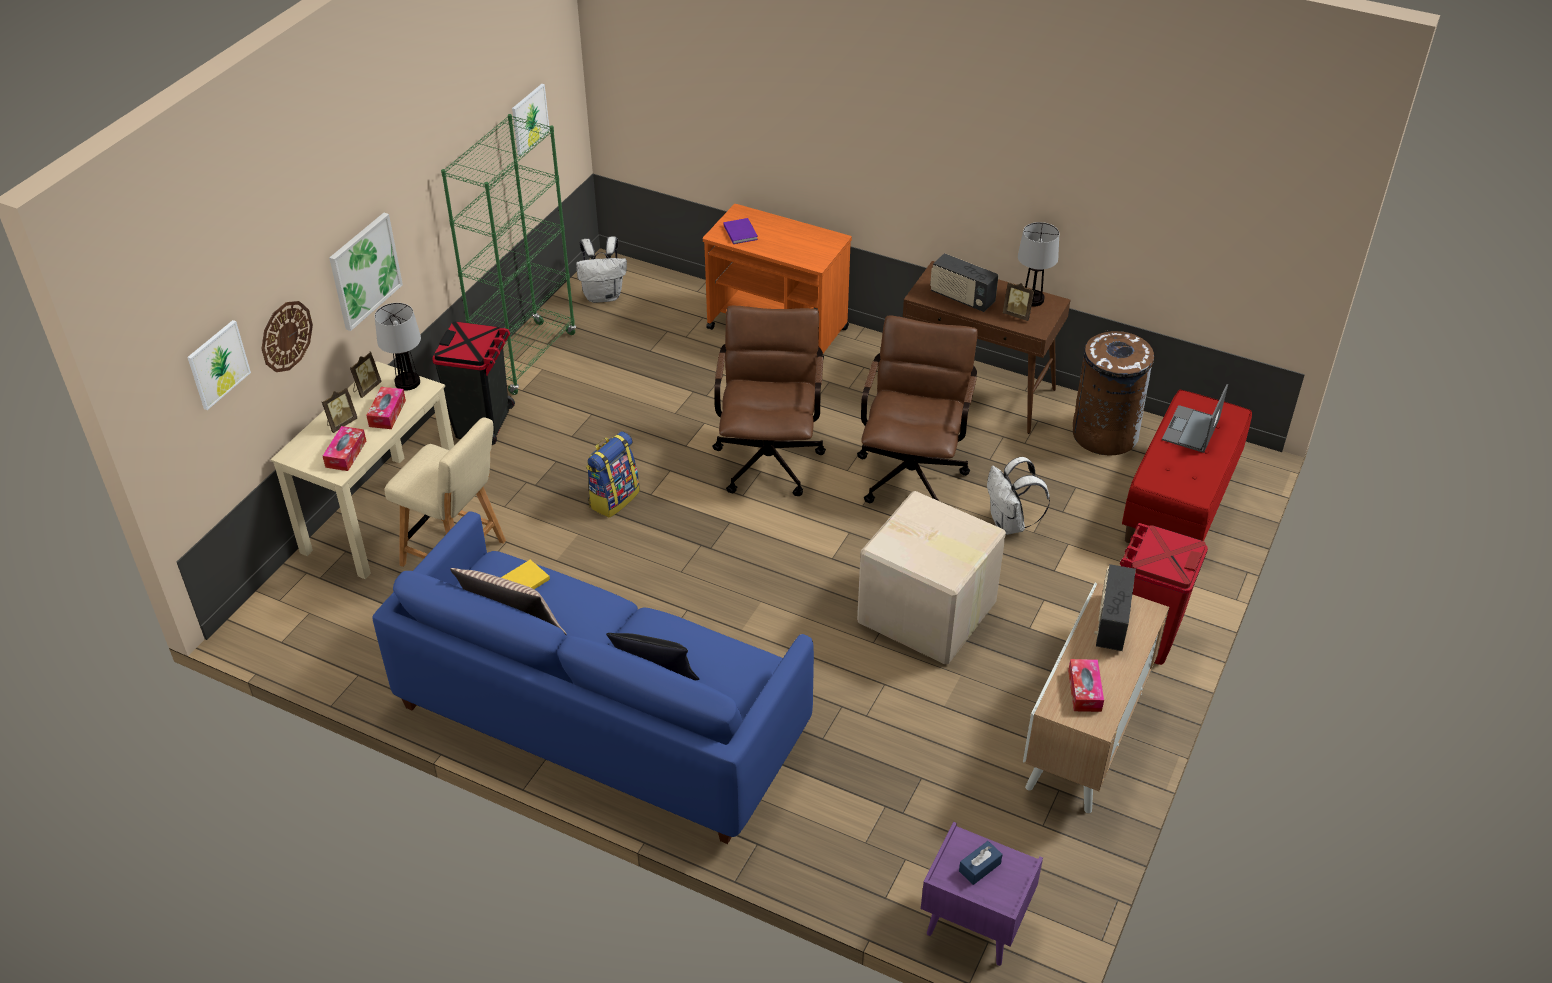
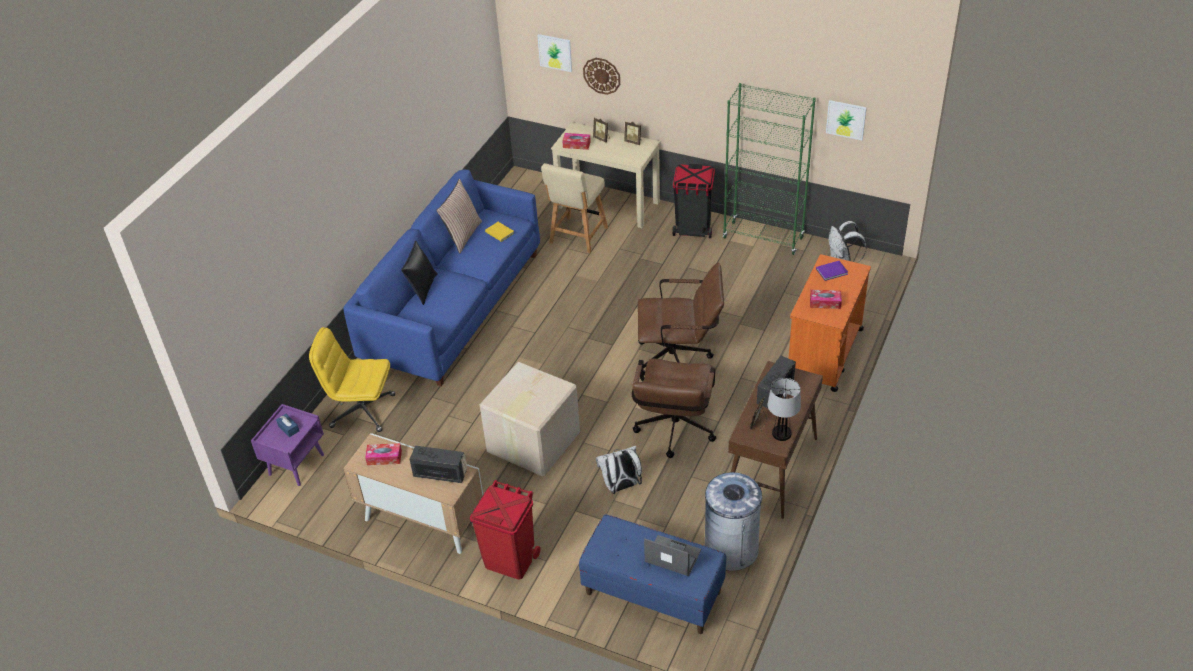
camera: 90 degrees right, 0 degrees up
(364, 270) = (668, 90): picture -> none
(387, 413) = (612, 152): tissue box -> tissue box (825, 303)
(408, 382) = (641, 155): table lamp -> none
(613, 498) = (630, 292): backpack -> none
(849, 836) = (362, 411): none -> yellow office chair
(913, 470) = (674, 433): brown office chair -> brown office chair turned 90 degrees clockwise
(1104, 434) = (731, 548): brown trash can -> grey trash can
(1180, 503) = (652, 593): red bench -> blue bench

